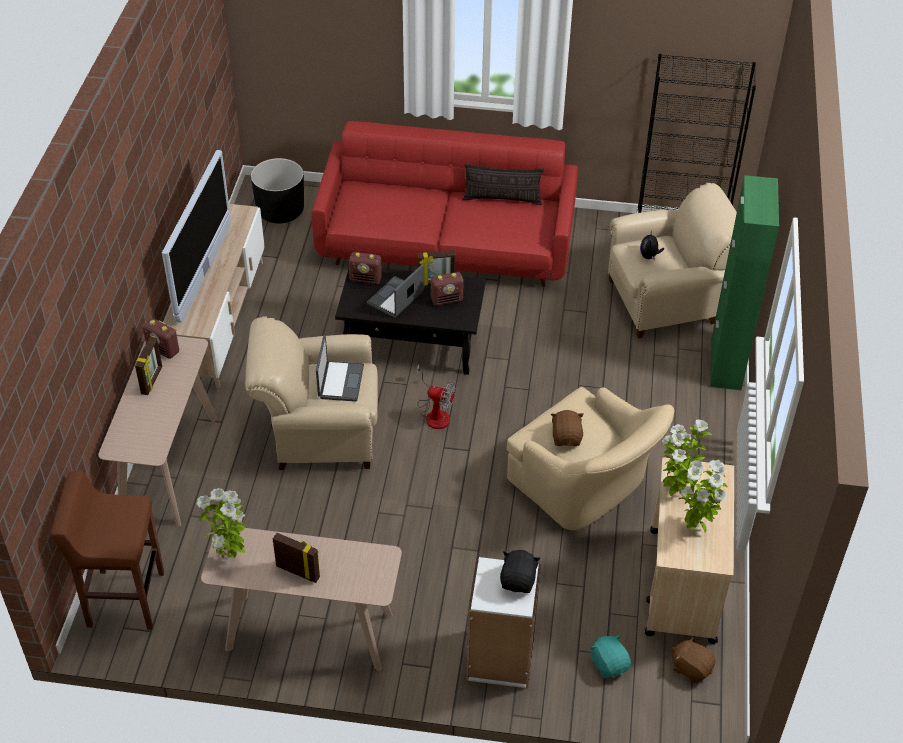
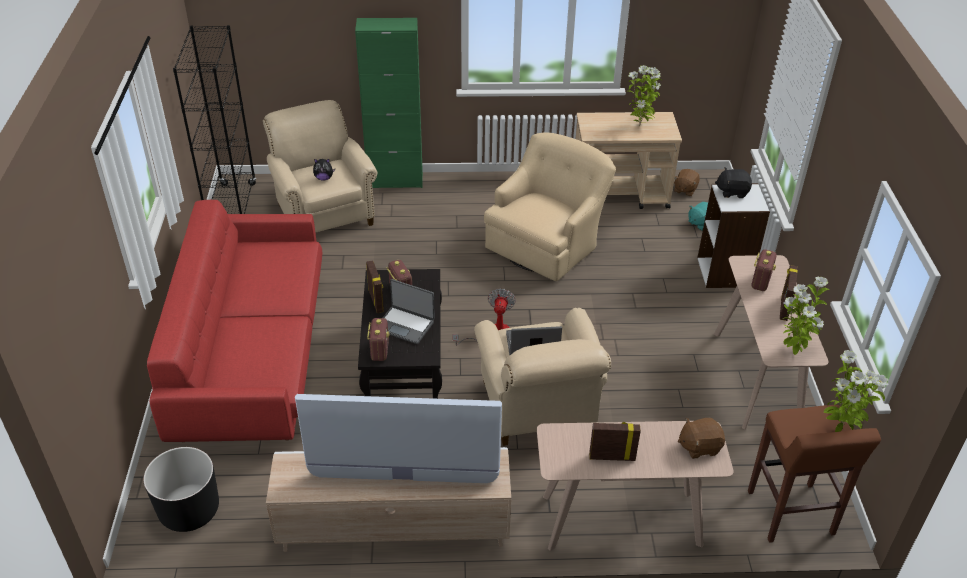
camera: 100 degrees left, 5 degrees down
(163, 350) = (564, 458): radio -> radio (760, 282)
(502, 199) = (238, 273): pillow -> none
(566, 437) = (548, 212): brown plush toy -> brown plush toy (699, 446)
(676, 490) = (611, 134): potted plant -> potted plant (839, 429)

